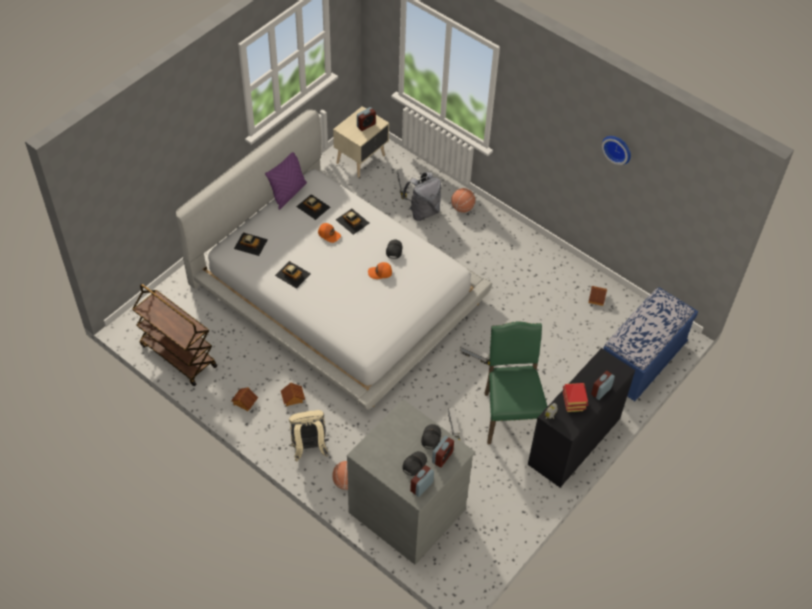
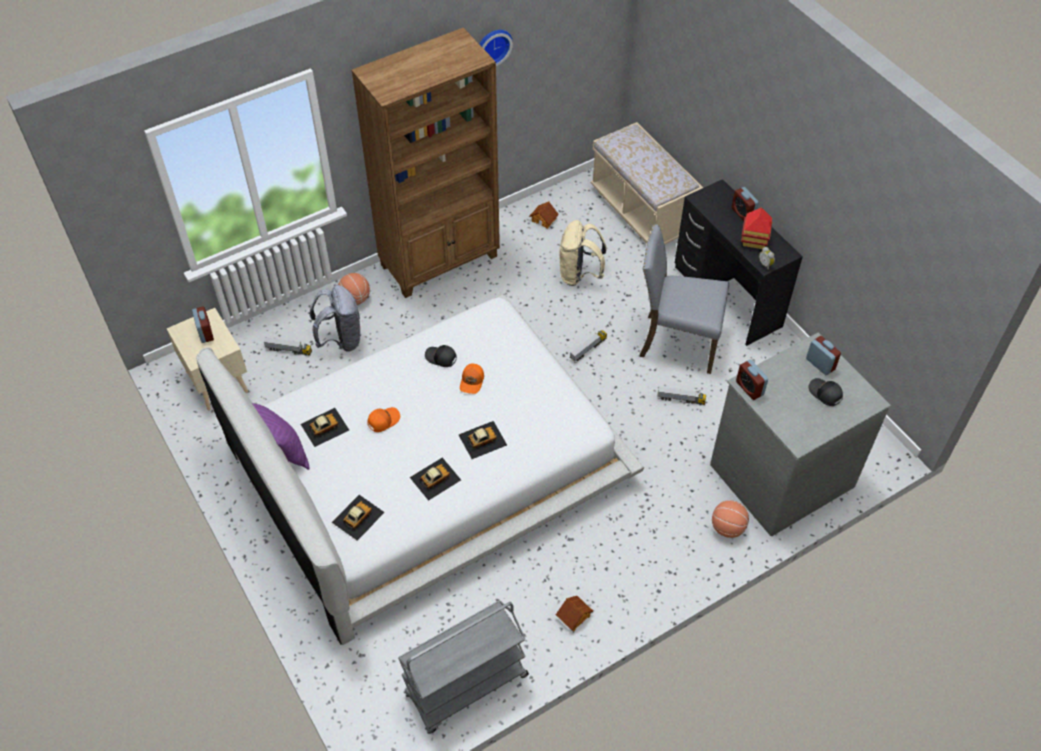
camera: 70 degrees left, 0 degrees up
(177, 355) = (466, 687): brown cart -> grey cart
(293, 398) = (585, 557): toy house -> none
(309, 448) = (668, 557): beige backpack -> beige backpack (579, 275)
(352, 221) = (371, 389): toy car -> toy car (482, 439)
(421, 486) = (857, 394): alarm clock -> alarm clock (749, 388)
(430, 438) = (790, 368): black cap -> none
(510, 415) = (677, 341): green chair -> grey chair
(521, 246) = (440, 261): none -> brown bookcase
(641, 362) = (642, 211): blue bench -> beige bench

